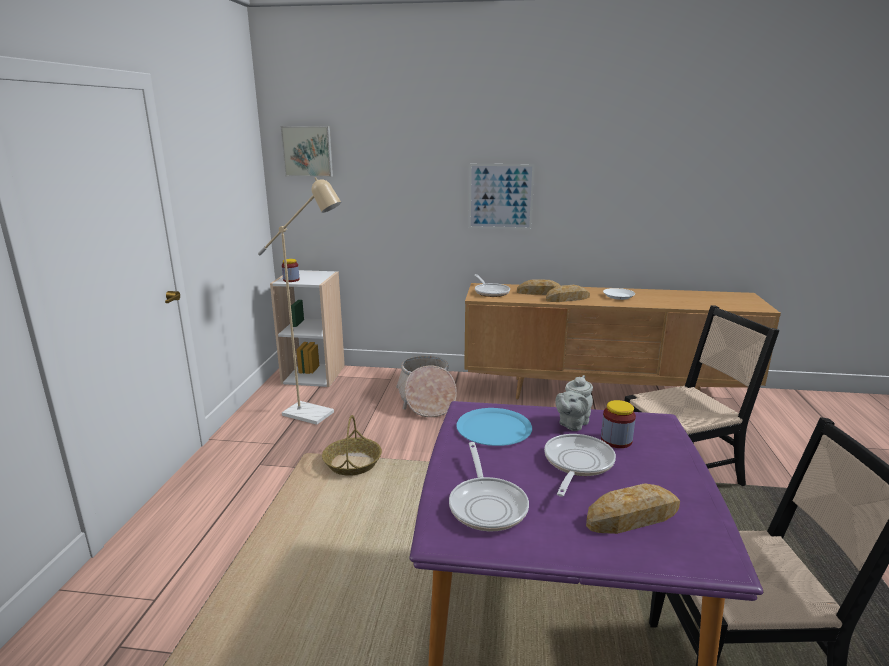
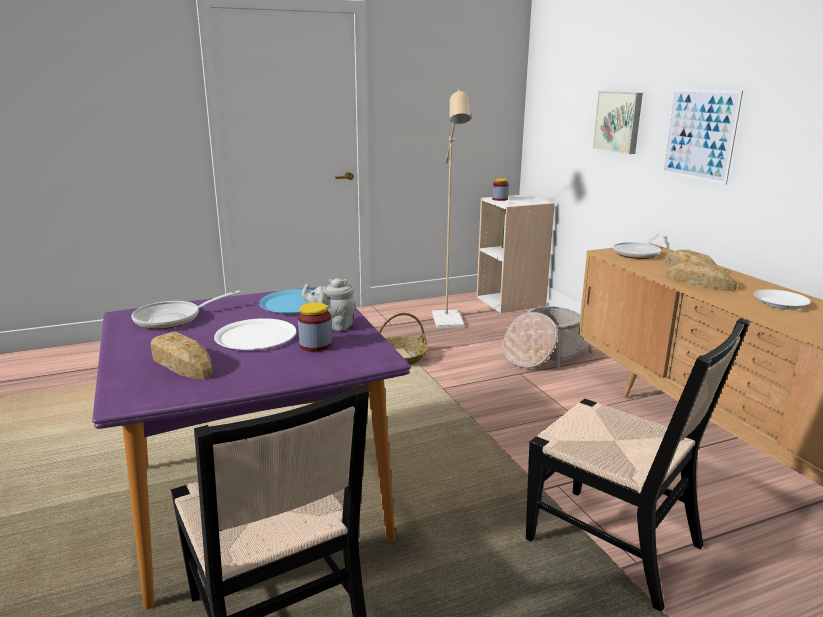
camera: 60 degrees right, 0 degrees up
(308, 151) = (552, 73): picture -> picture (619, 121)
(576, 464) = (256, 336): frying pan -> white plate

